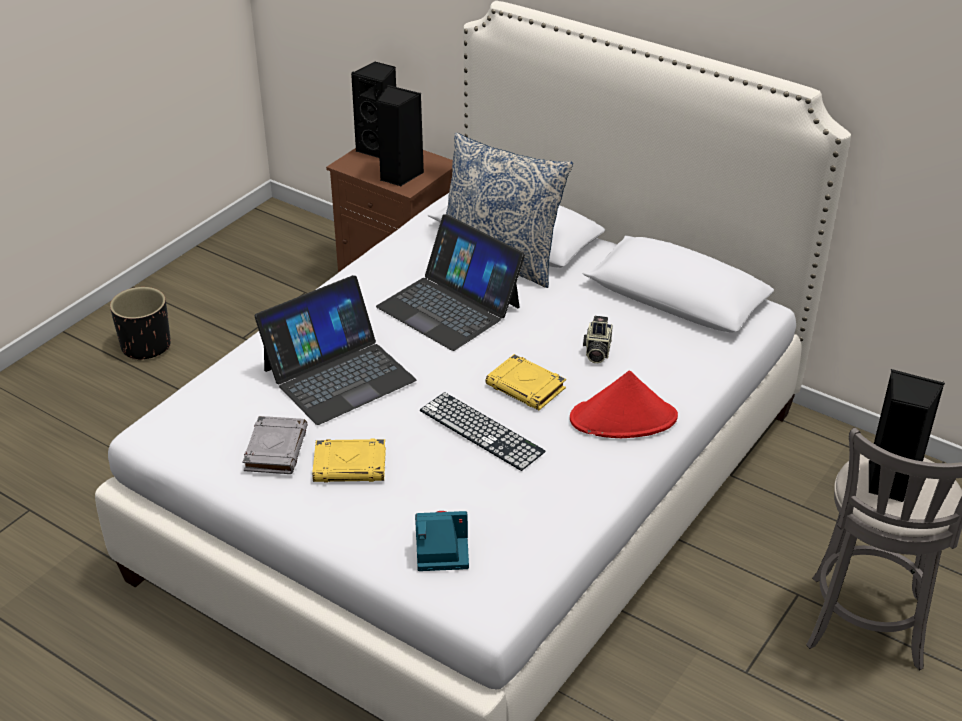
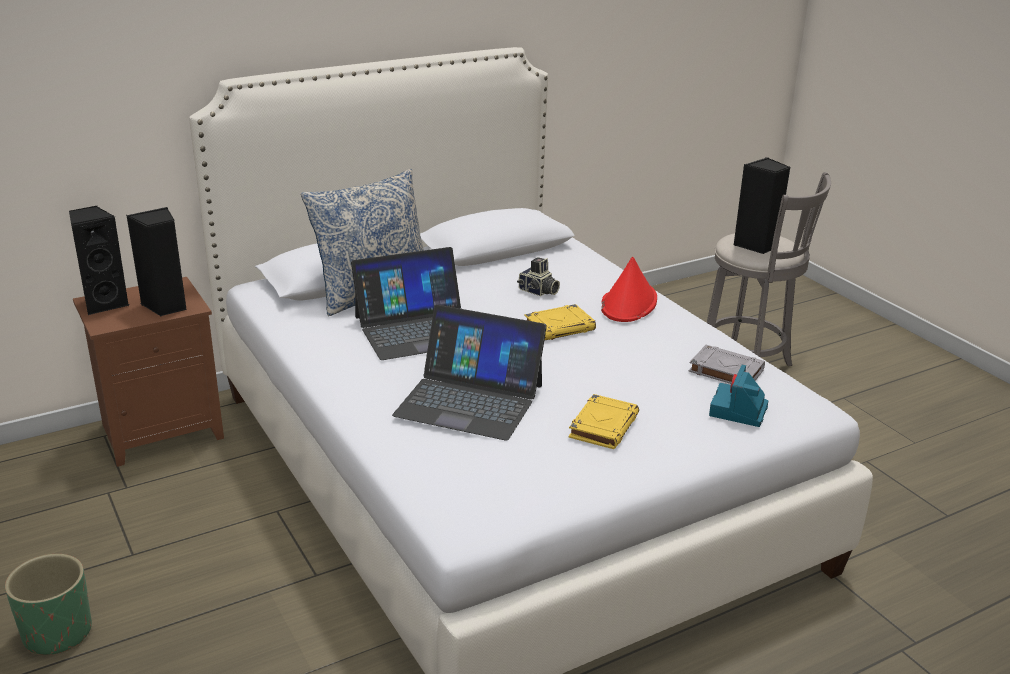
camera: 65 degrees left, 10 degrees down
(146, 346) = (57, 633): black planter -> green planter
(275, 449) = (555, 456): grey book -> grey book (725, 371)
(338, 374) = (470, 400): laptop -> laptop turned 120 degrees clockwise
(481, 431) = (602, 358): keyboard -> none

